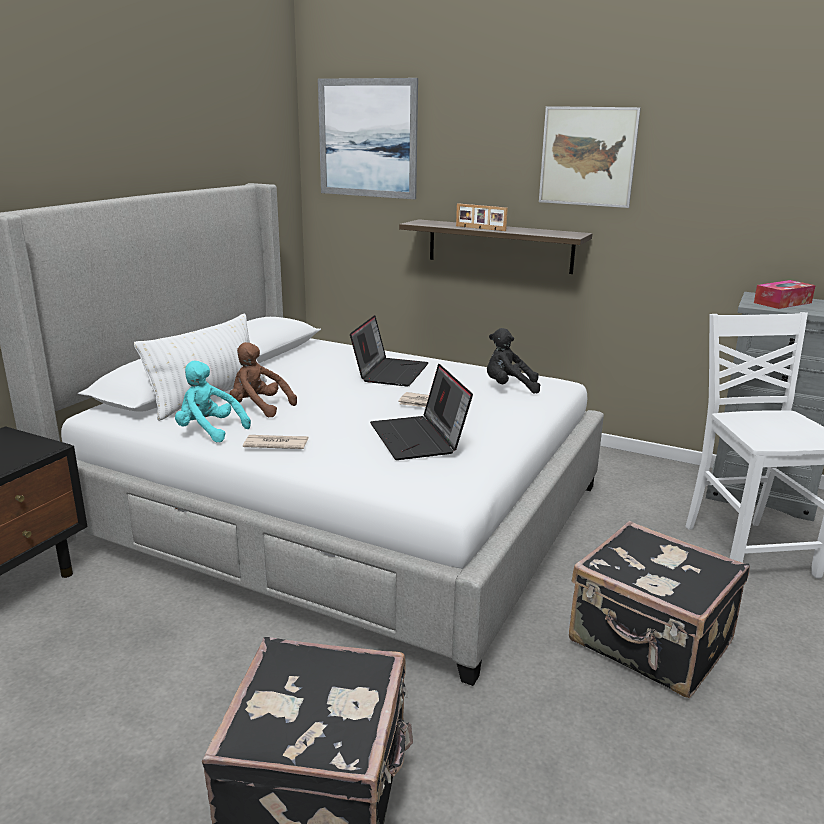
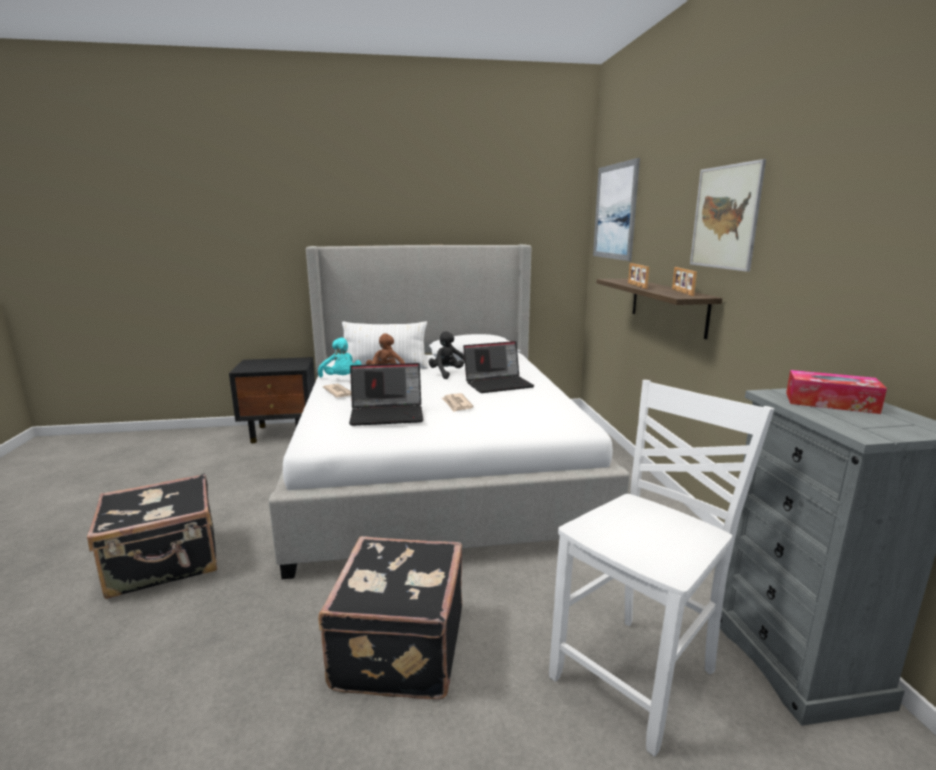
camera: 55 degrees right, 5 degrees down
(209, 431) = (341, 379): turquoise plush toy -> turquoise plush toy turned 150 degrees clockwise
(419, 439) = (388, 414): laptop -> laptop turned 135 degrees counterclockwise
(509, 387) = (536, 415): black plush toy -> black plush toy (448, 374)
(545, 231) = (681, 292): none -> picture frame

